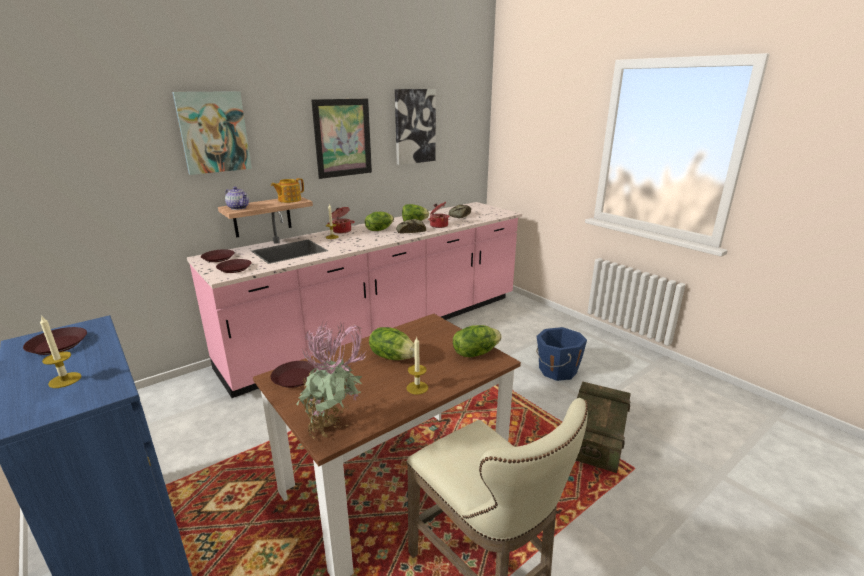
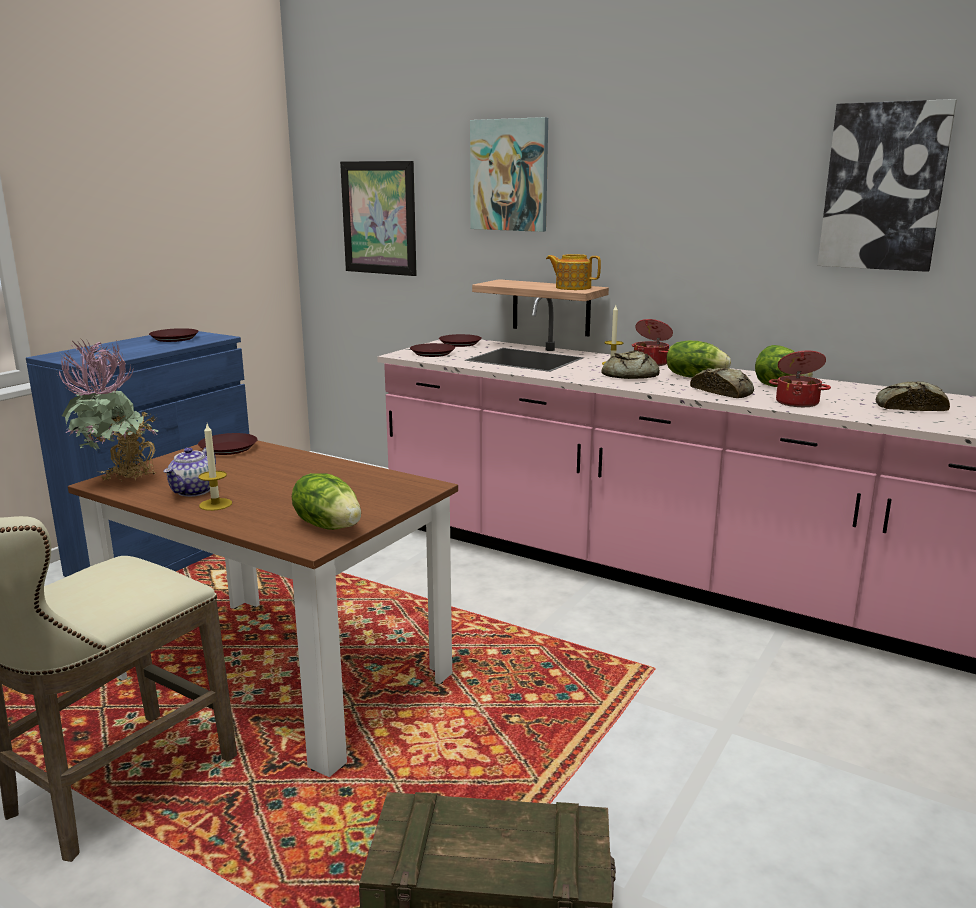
camera: 70 degrees right, 5 degrees down
(65, 380) = (111, 351): candle -> none
(239, 208) = (502, 283): teapot -> teapot (194, 491)
(343, 138) = (703, 199): picture -> picture (379, 218)
(360, 239) = (628, 375): none -> bread
(392, 356) = (296, 481): lettuce -> none
(556, 370) = (731, 816): blue bucket -> none

